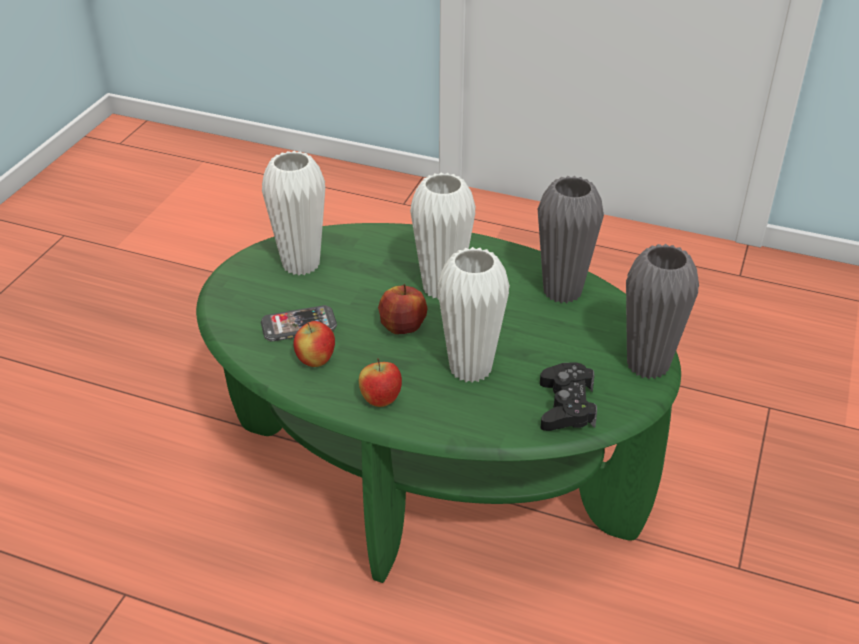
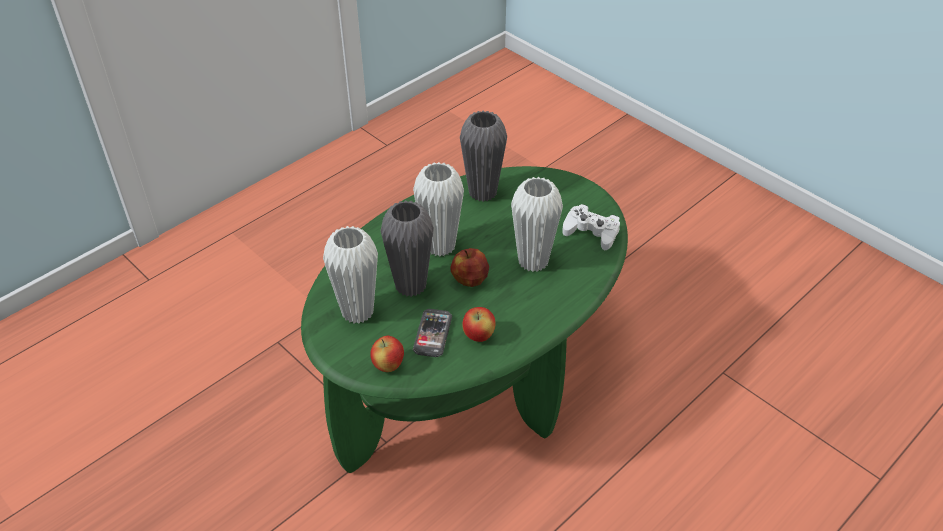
camera: 65 degrees left, 5 degrees up
(381, 400) = (539, 314): apple -> apple (388, 366)
(566, 406) = (591, 232): black game controller -> white game controller
(647, 365) = (574, 185): grey vase -> grey vase (410, 286)

